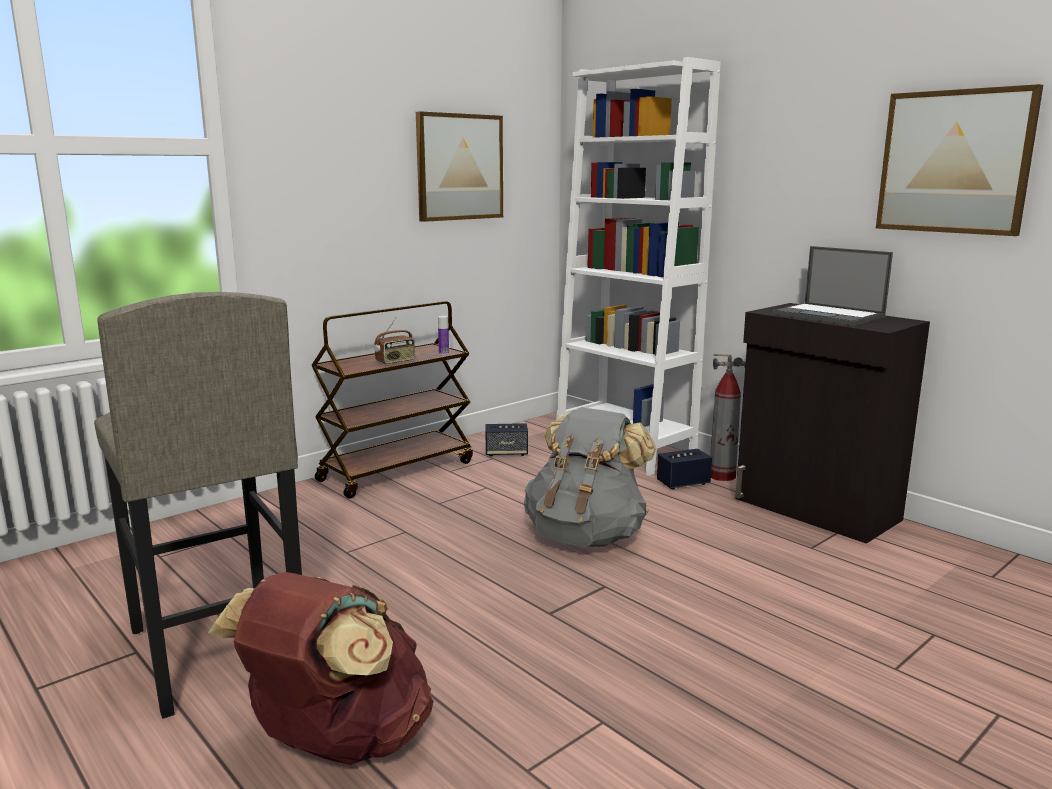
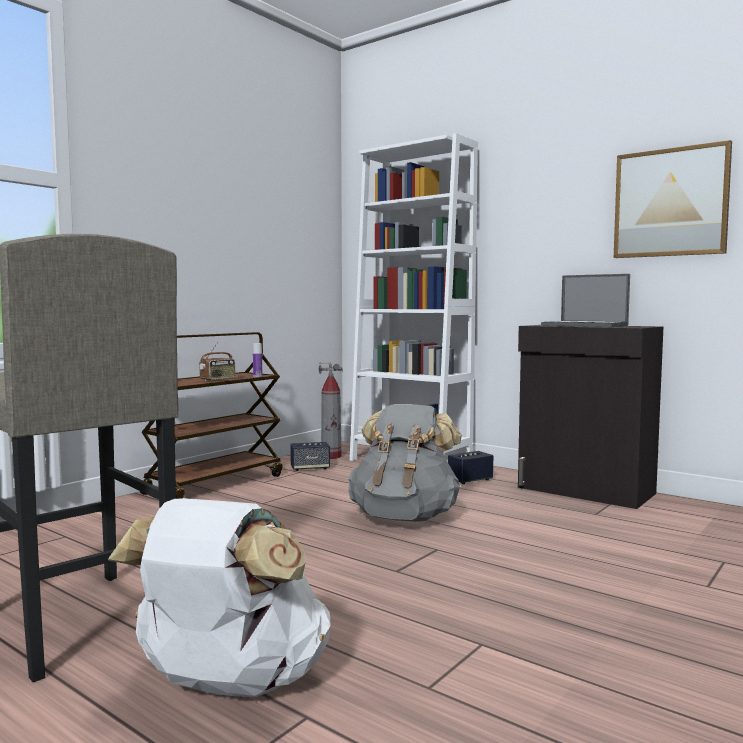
camera: 10 degrees left, 10 degrees down
(336, 743) = (229, 685): brown backpack -> white backpack
(459, 167) = (265, 225): picture -> none
(722, 476) = (499, 474): fire extinguisher -> fire extinguisher (331, 456)

